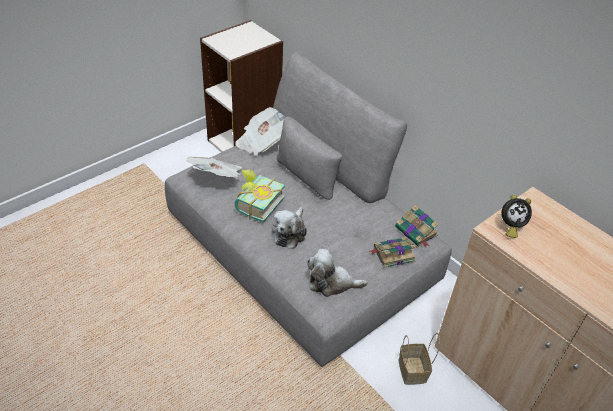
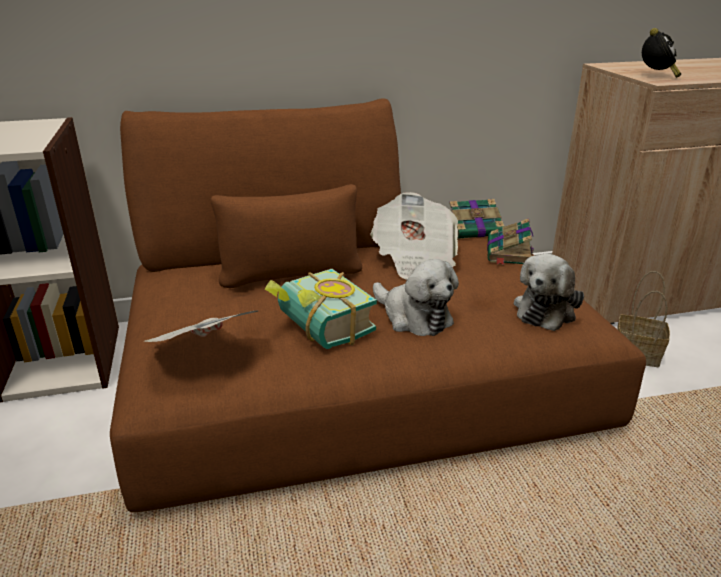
camera: 60 degrees left, 15 degrees down
(262, 142) = (170, 285): newspaper -> newspaper (414, 258)
(302, 245) = (360, 374): grey sofa -> brown sofa

